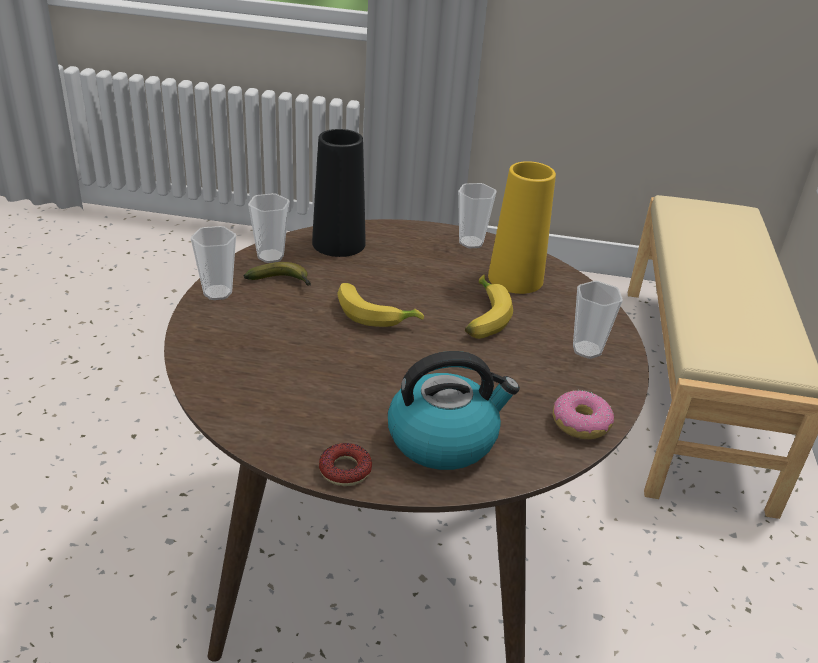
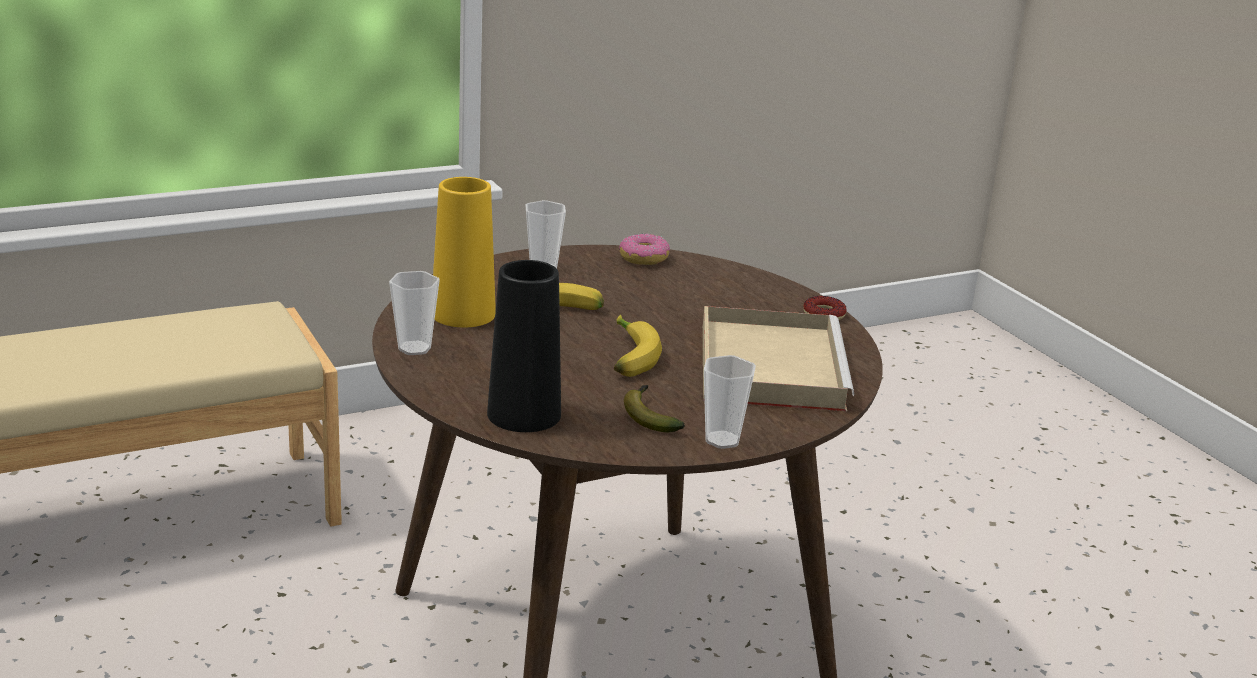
camera: 125 degrees left, 10 degrees down
(270, 256) = (612, 441): cup -> none
(289, 373) = (769, 364): none -> beige tray
(444, 438) = (737, 294): kettle -> none

